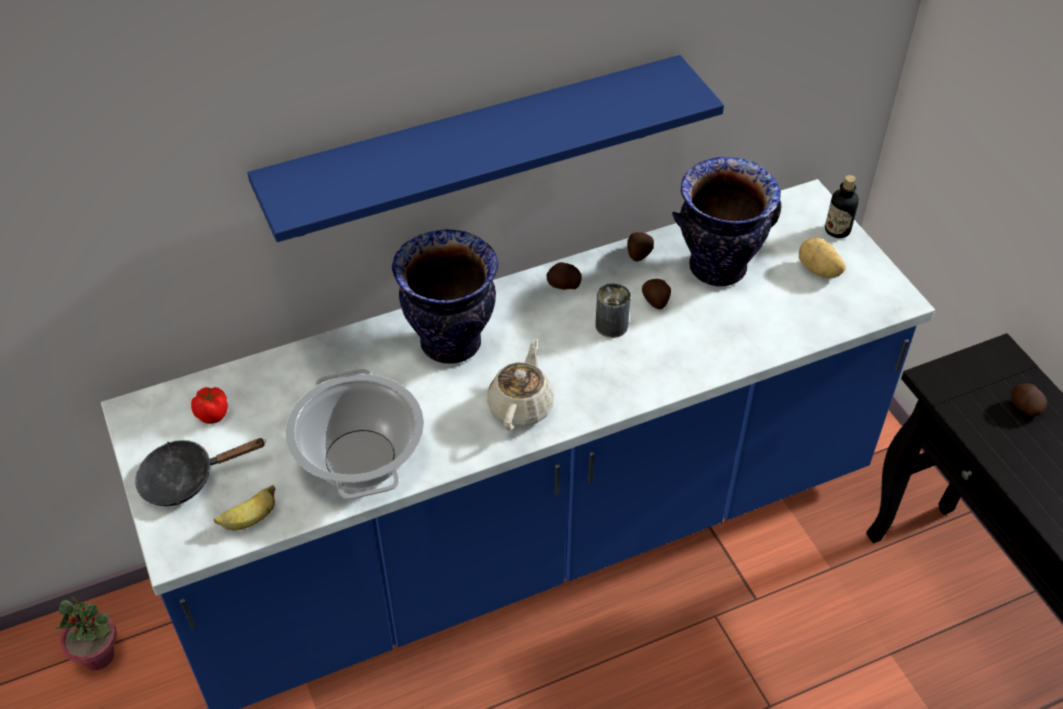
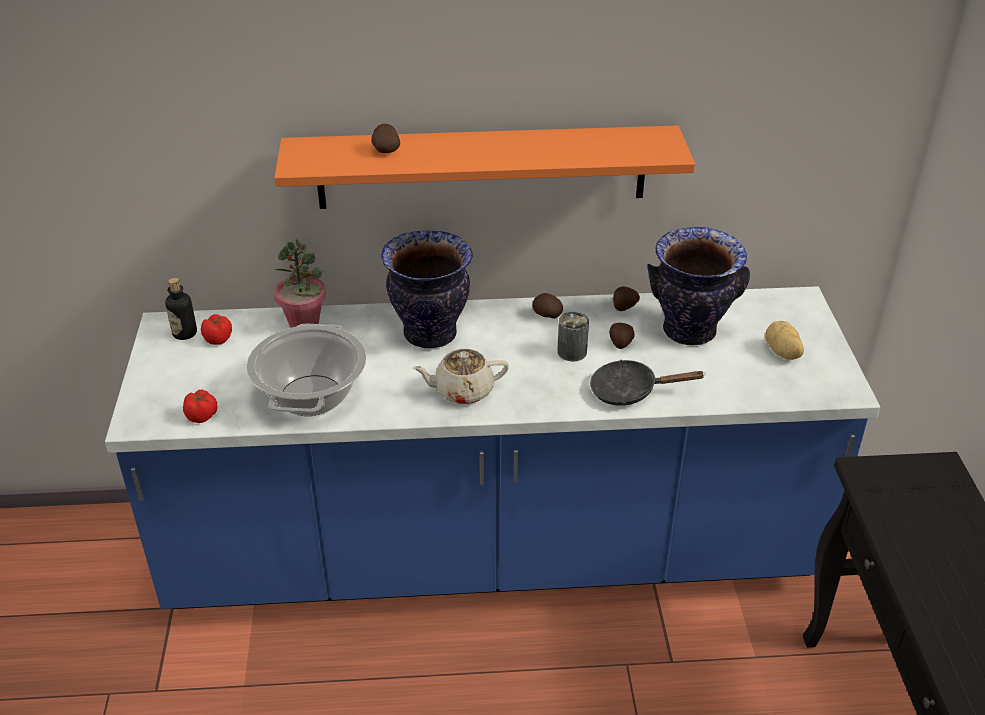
camera: 20 degrees right, 10 degrees down
(98, 655) = (108, 544): potted plant -> potted plant (304, 322)
(186, 478) = (172, 376): black frying pan -> black frying pan (630, 391)
(250, 520) = (202, 416): banana -> tomato
(475, 147) = (482, 167): blue shelf -> orange shelf
(521, 406) = (462, 391): beige teapot -> beige teapot turned 135 degrees counterclockwise
(837, 230) = (816, 327): bottle -> bottle (184, 333)
(1024, 408) = (944, 515): potato -> potato (385, 150)

